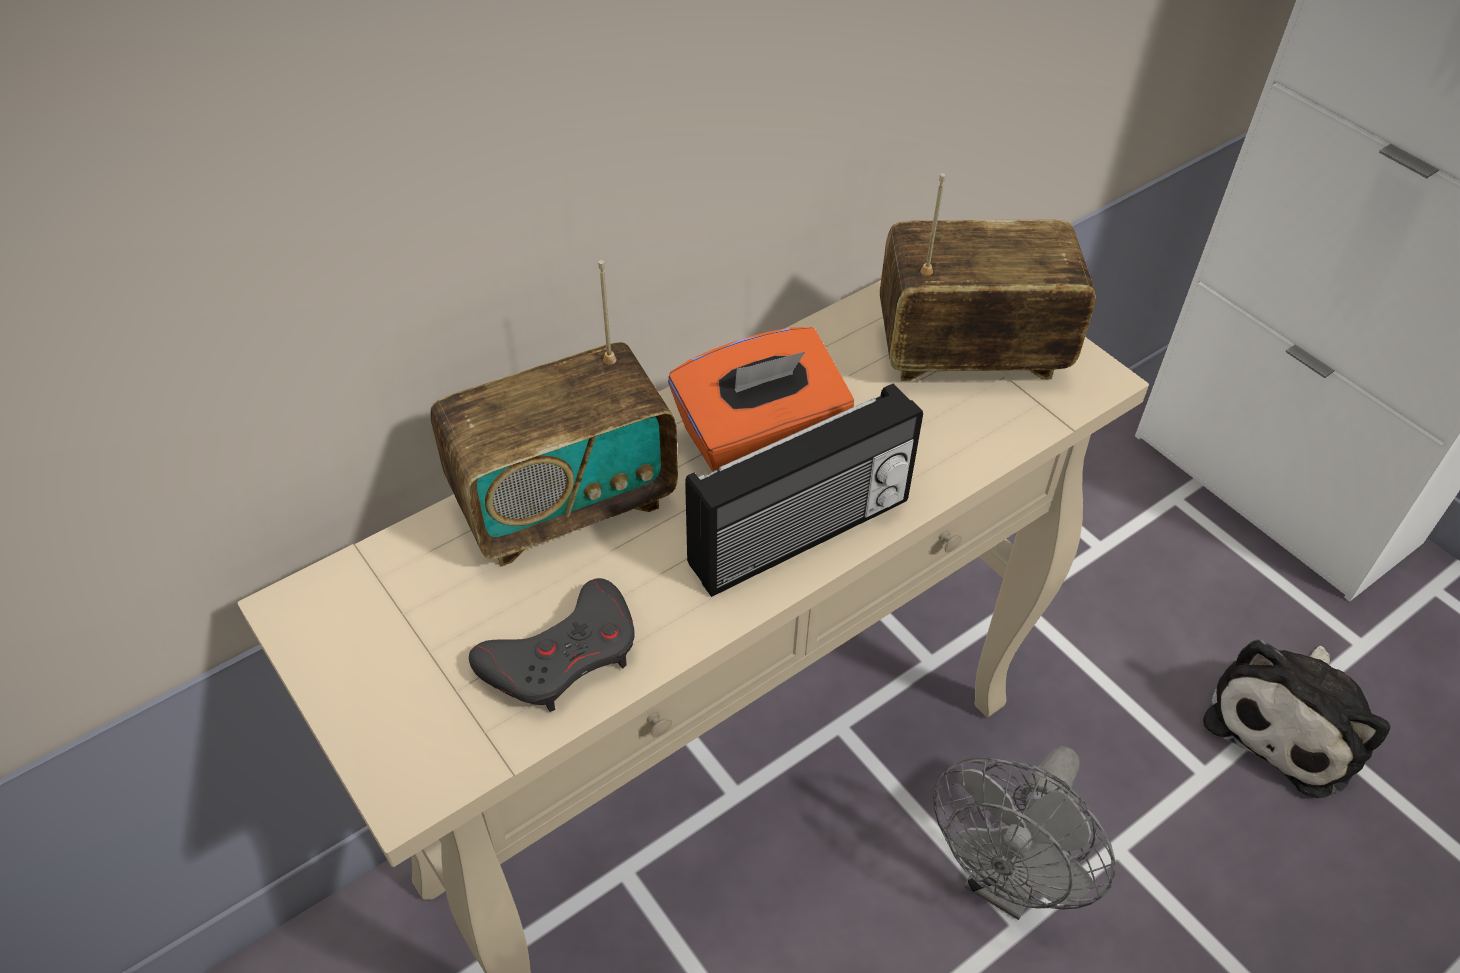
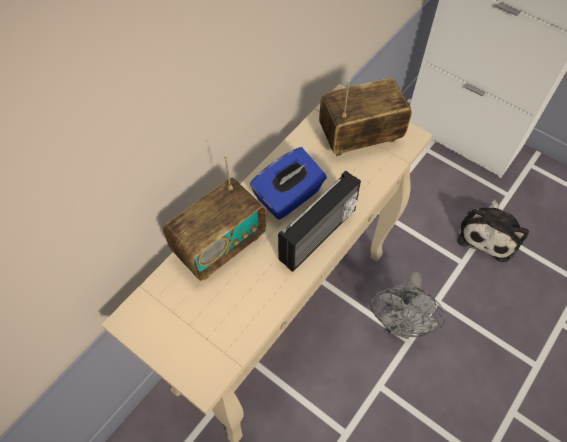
camera: 15 degrees left, 10 degrees up
(563, 655) = (243, 312): grey game controller -> none
(760, 439) = (289, 197): orange tissue box -> blue tissue box

